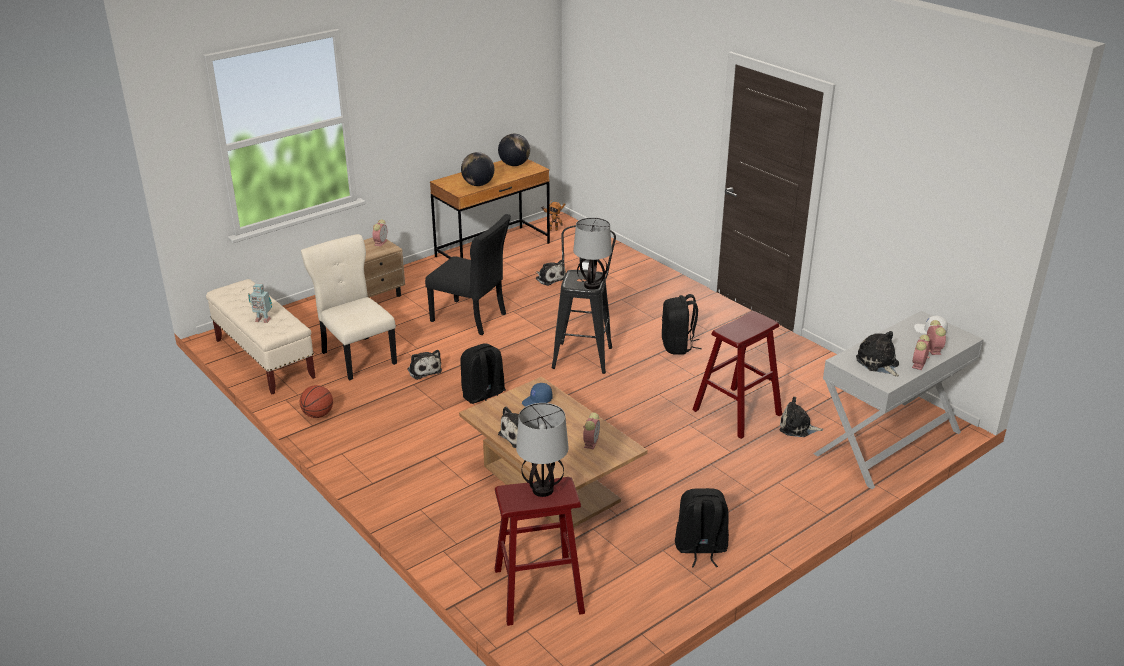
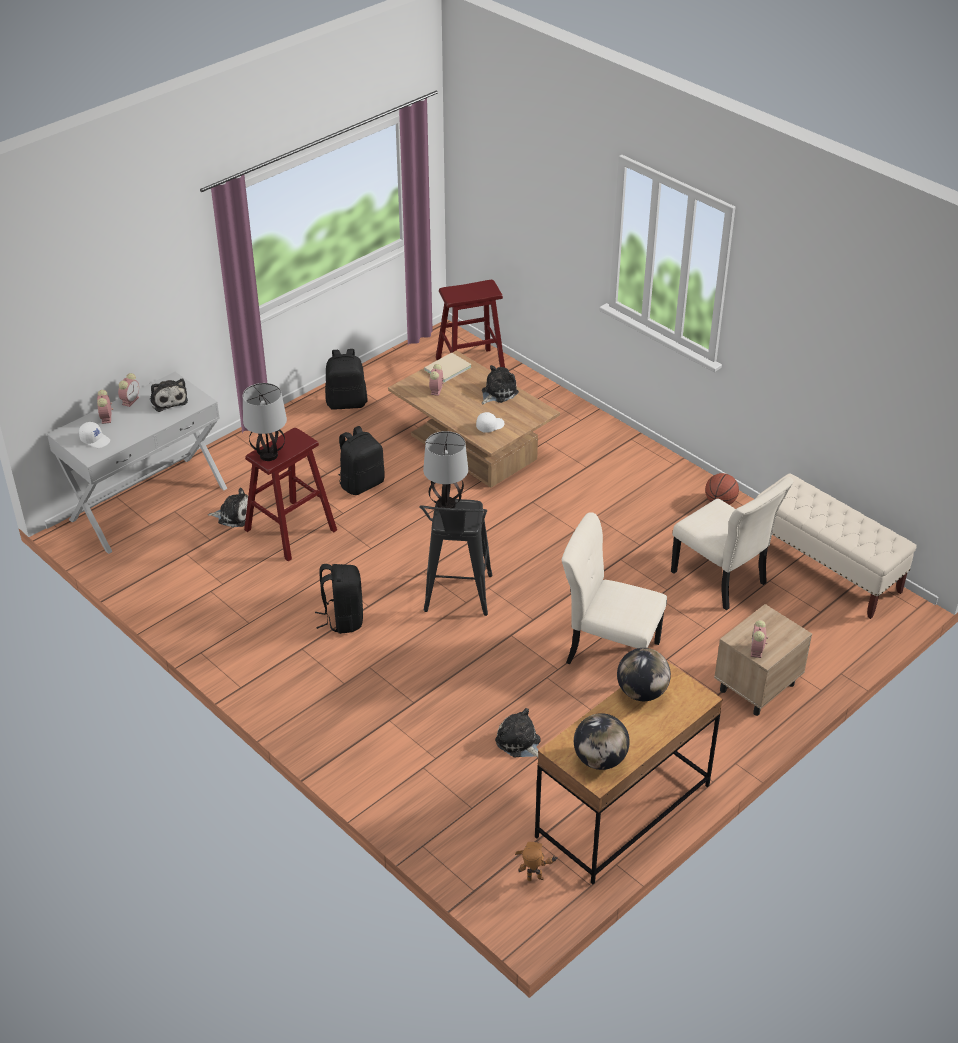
camera: 175 degrees right, 10 degrees up
(263, 319) = (814, 500): toy robot -> none
(424, 370) = (636, 565): plush toy -> none
(471, 318) = (609, 651): black chair -> beige chair
(484, 396) = (558, 534): black backpack -> black backpack (361, 483)
(537, 401) = (490, 426): blue cap -> white cap
(542, 490) = (467, 293): table lamp -> table lamp (269, 455)
(577, 468) = (446, 369): none -> beige book

